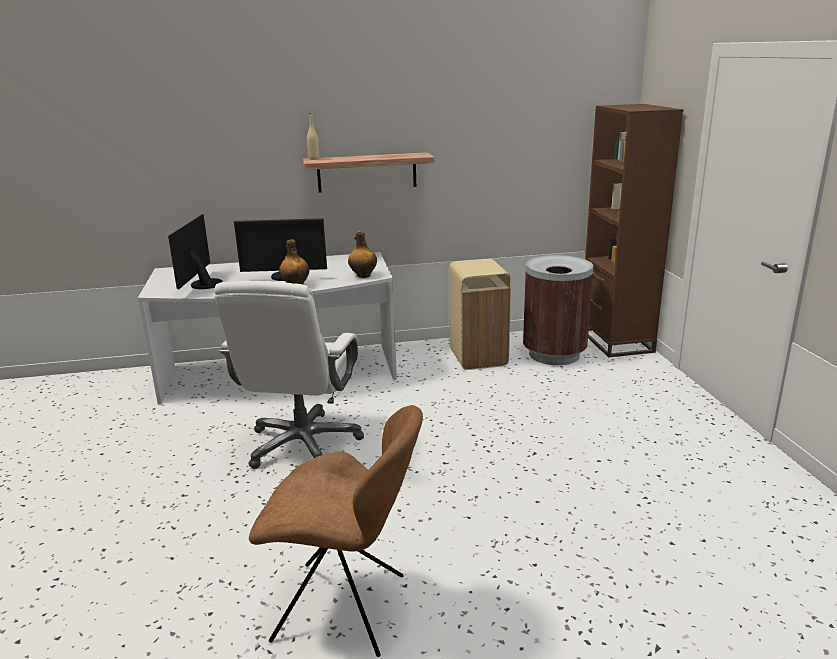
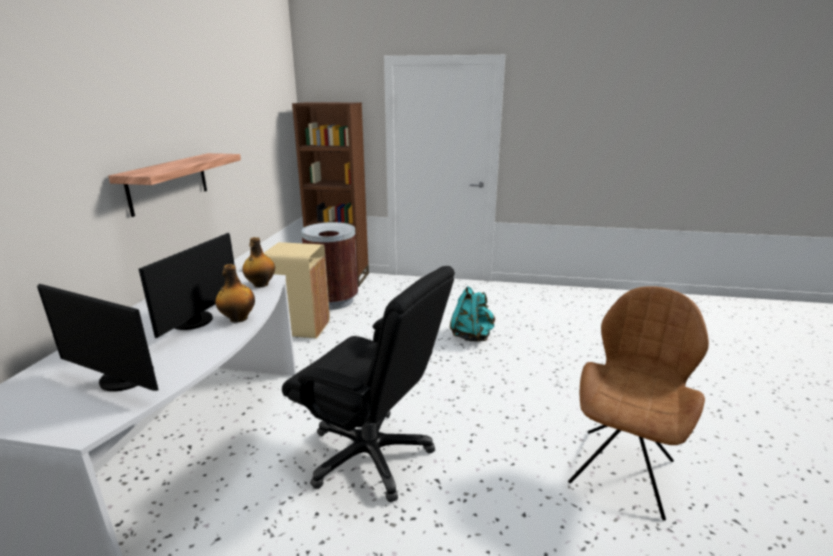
camera: 70 degrees left, 0 degrees up
(303, 445) = (371, 455): white office chair -> black office chair
(314, 159) = (130, 173): beige bottle -> none
(563, 457) = (472, 336): none -> turquoise backpack

